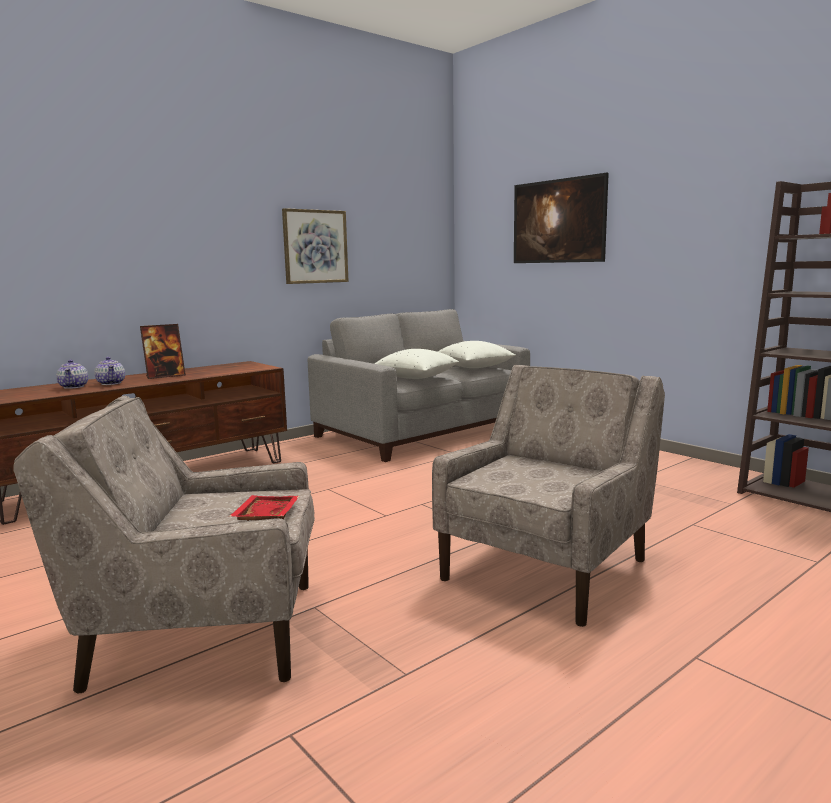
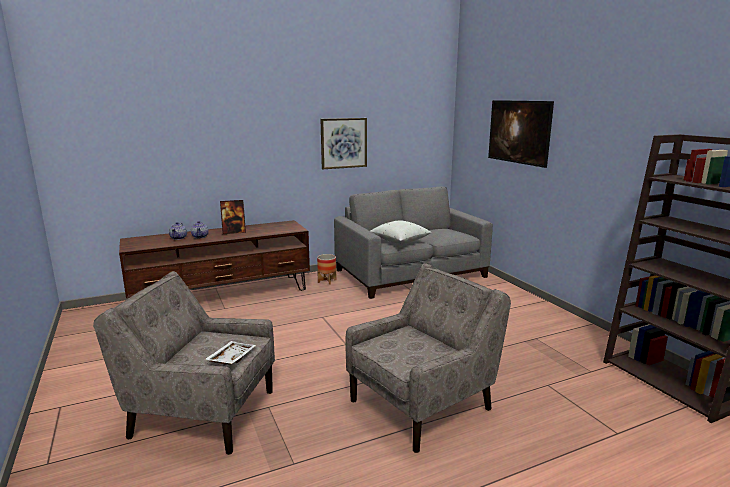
camera: 15 degrees right, 5 degrees up
(265, 518) = (231, 358): red tray -> white tray
(308, 449) = (327, 281): none -> planter
(474, 367) = (448, 233): white pillow -> none

